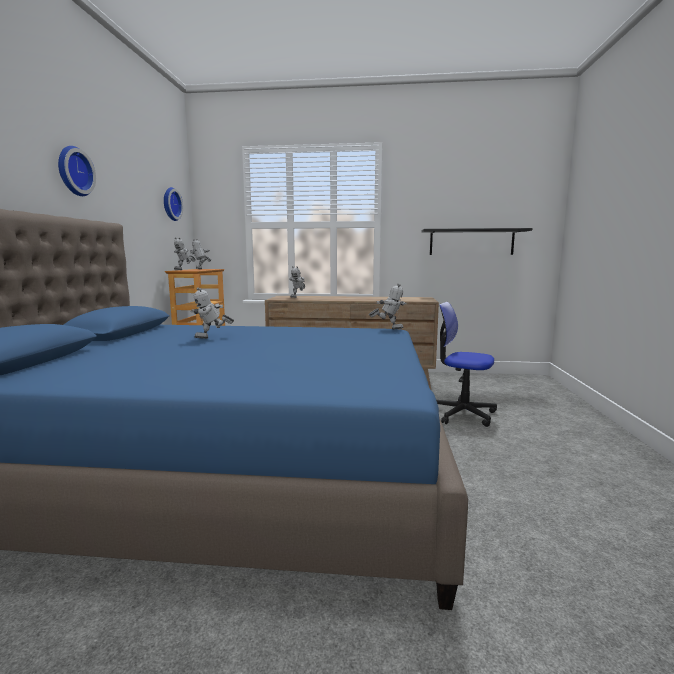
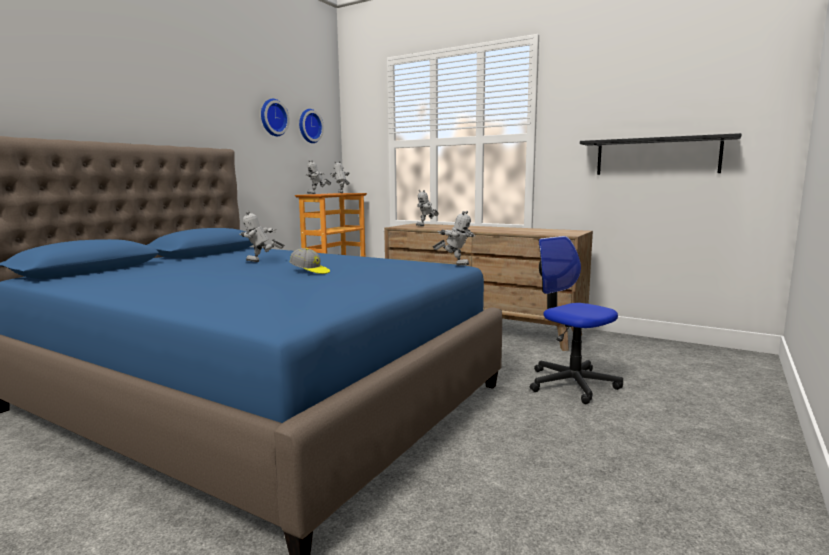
camera: 25 degrees right, 0 degrees up
(73, 171) = (185, 103): wall clock -> wall clock (272, 117)
(287, 343) = (310, 271): none -> cap

